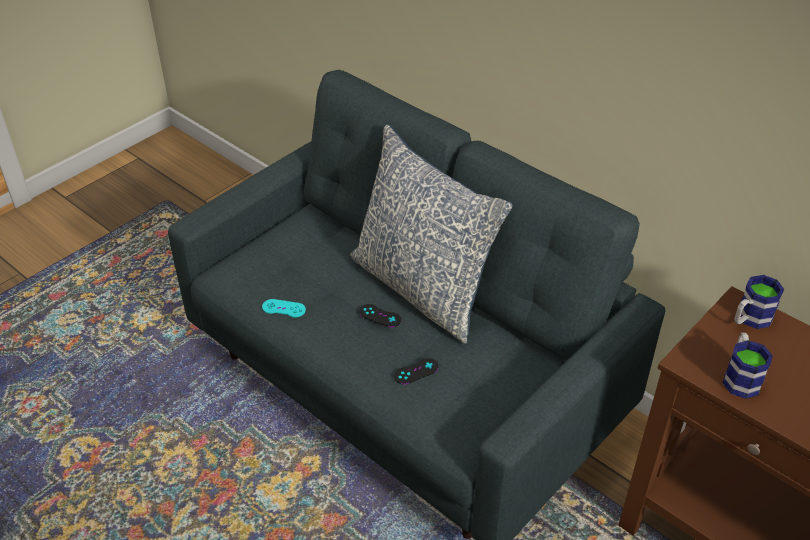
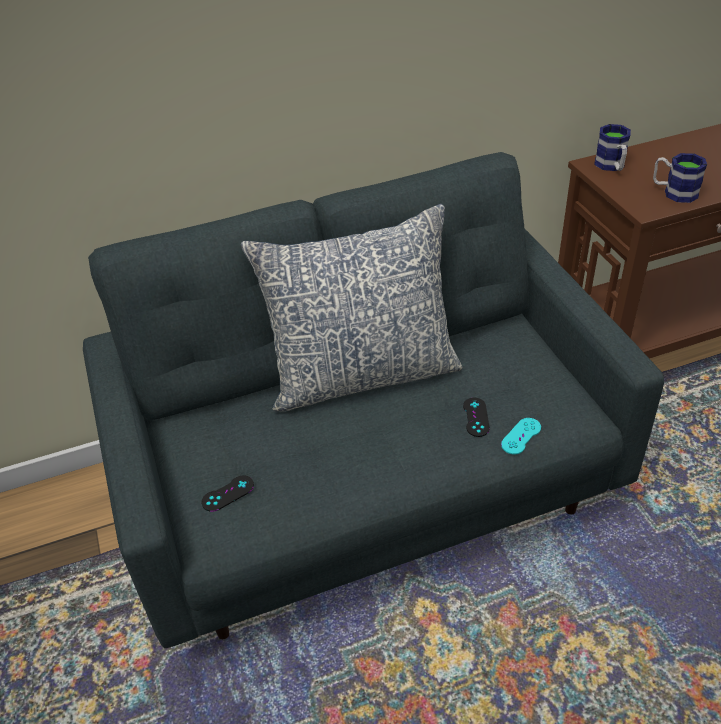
camera: 60 degrees left, 0 degrees up
(283, 308) = (315, 496): turquoise game controller -> turquoise game controller (521, 436)
(380, 316) = (381, 418): black game controller -> black game controller (228, 493)

